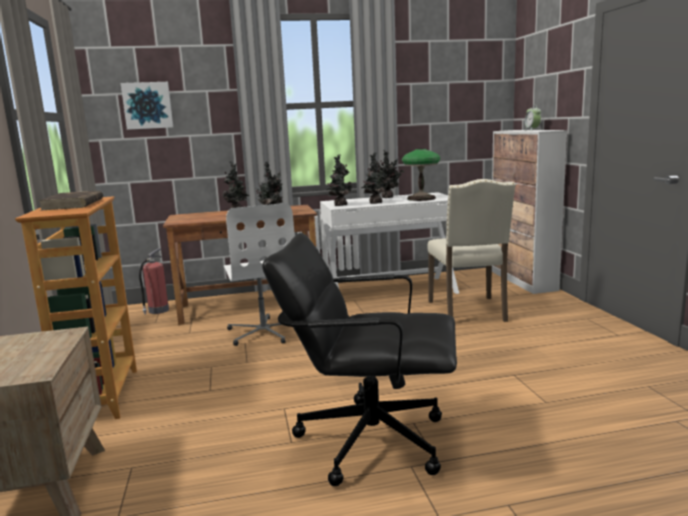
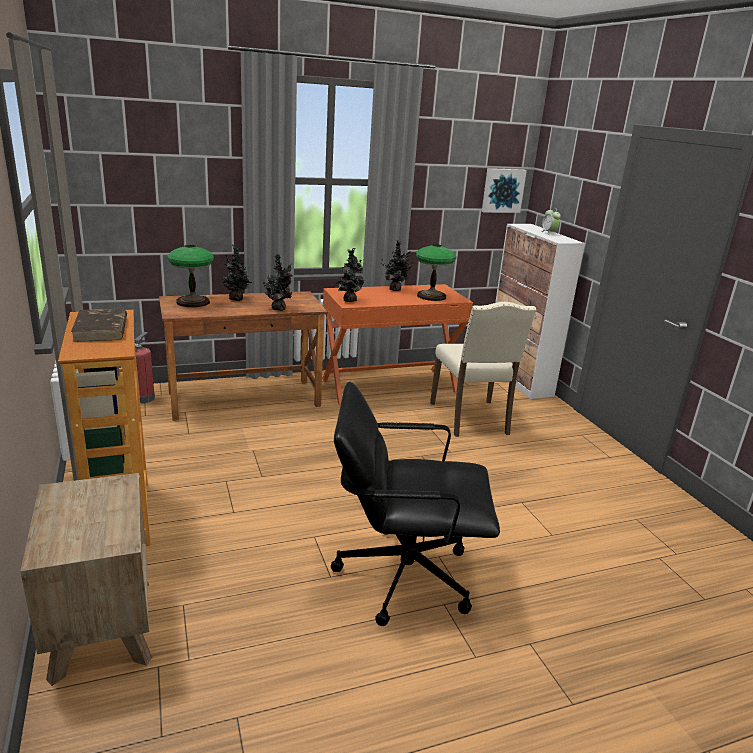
camera: 10 degrees left, 10 degrees up
(147, 105) = (136, 169): picture -> picture (502, 190)
(197, 215) = (193, 302): none -> table lamp
(264, 332) = (269, 436): white office chair -> none
(374, 203) = (385, 300): potted plant -> none
(390, 291) = (389, 385): white desk -> orange desk

